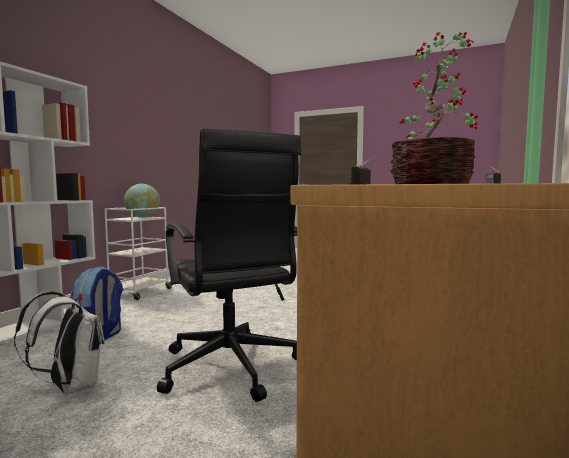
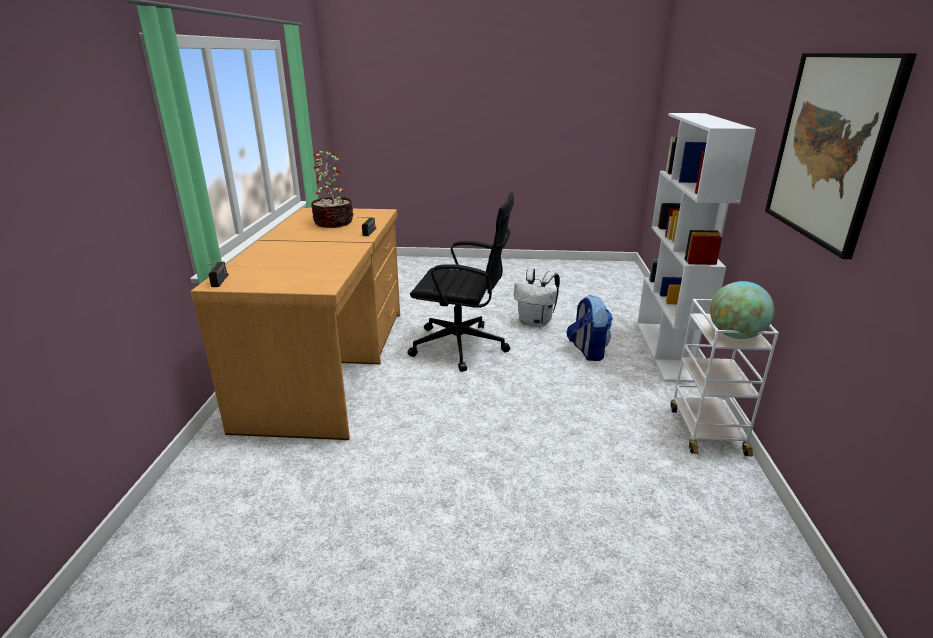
camera: 160 degrees right, 20 degrees up
(129, 109) = (829, 148): none -> picture
(231, 368) = (462, 347): black office chair -> black office chair turned 150 degrees clockwise

